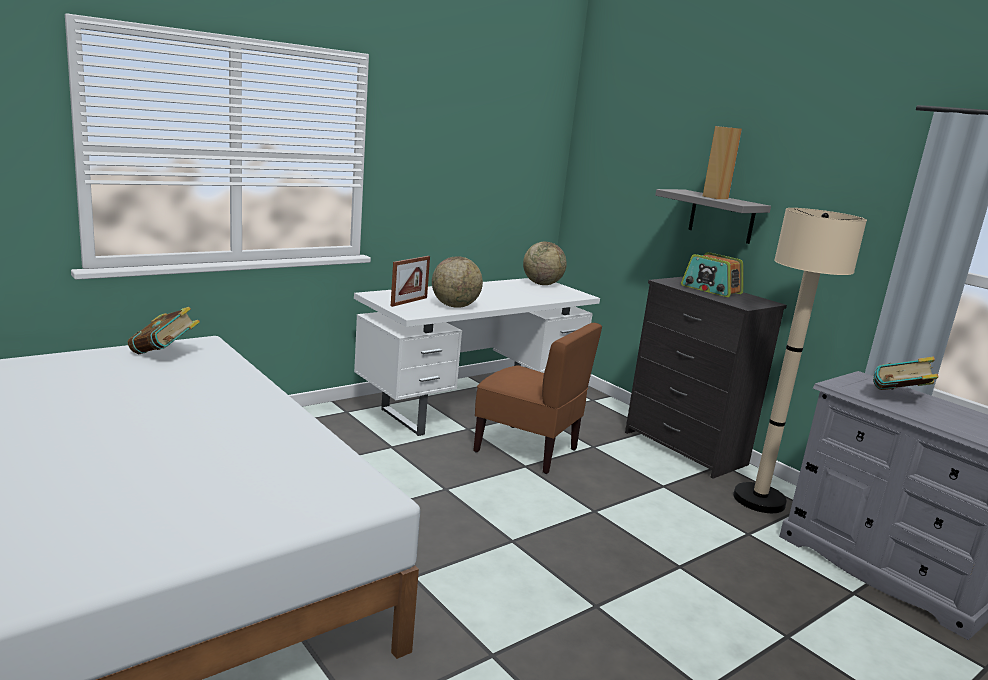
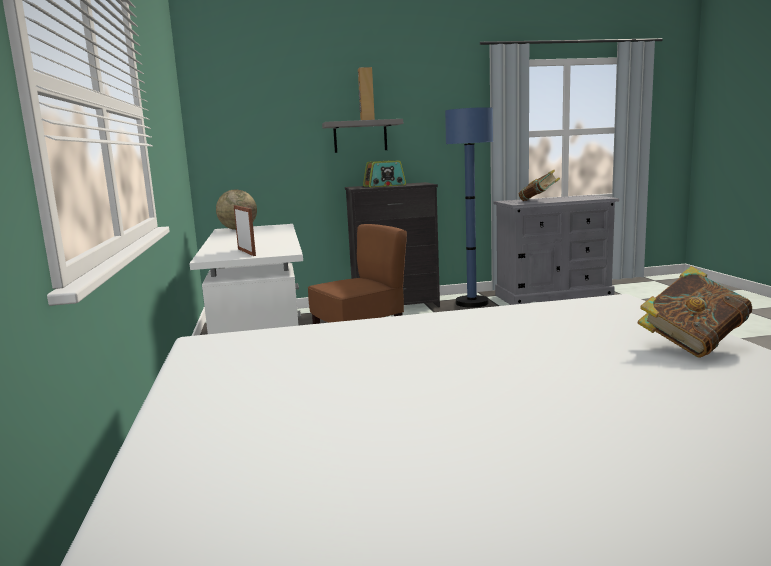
camera: 60 degrees left, 5 degrees down
(164, 354) = (228, 356): book -> book (692, 345)
(455, 306) = (276, 244): globe -> none
(759, 500) = (471, 303): beige floor lamp -> blue floor lamp

